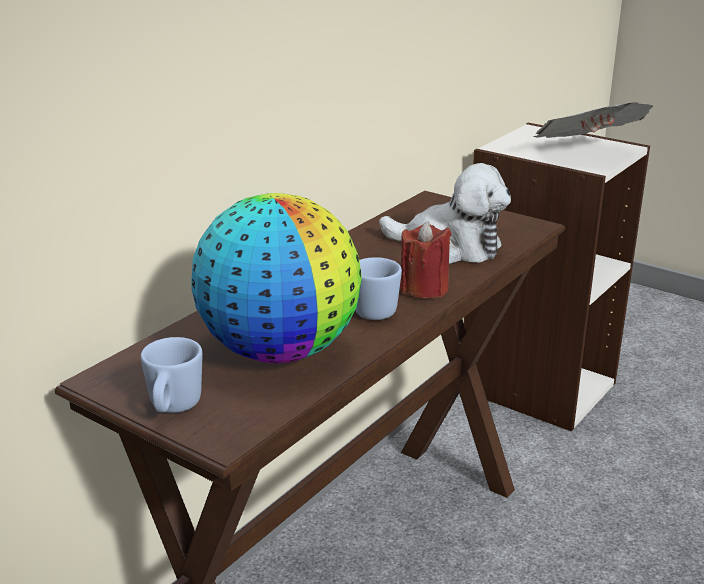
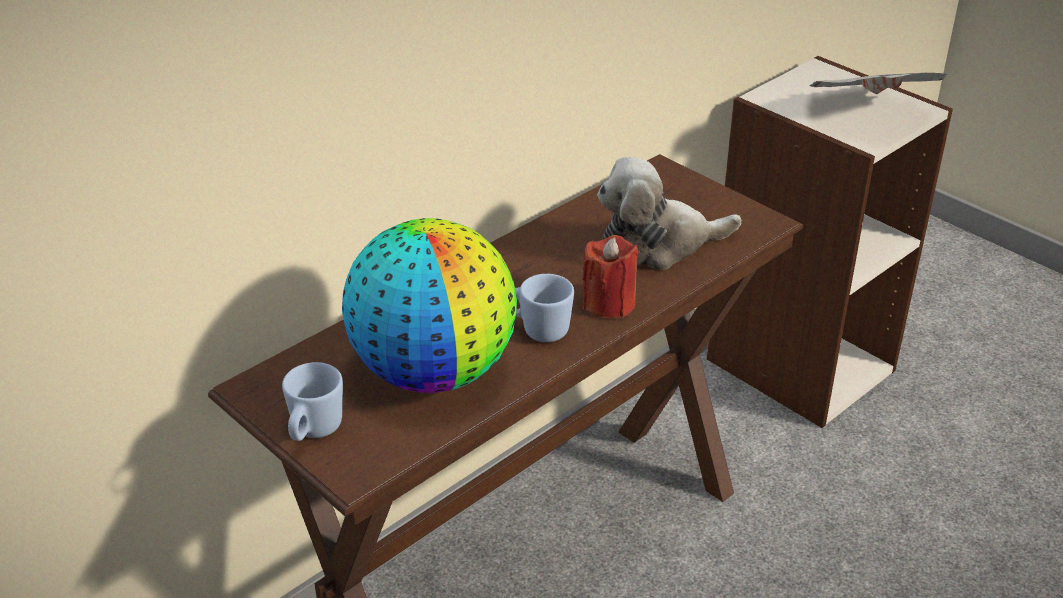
camera: 10 degrees right, 10 degrees up
(450, 246) = (658, 244): plush toy -> plush toy turned 135 degrees clockwise

